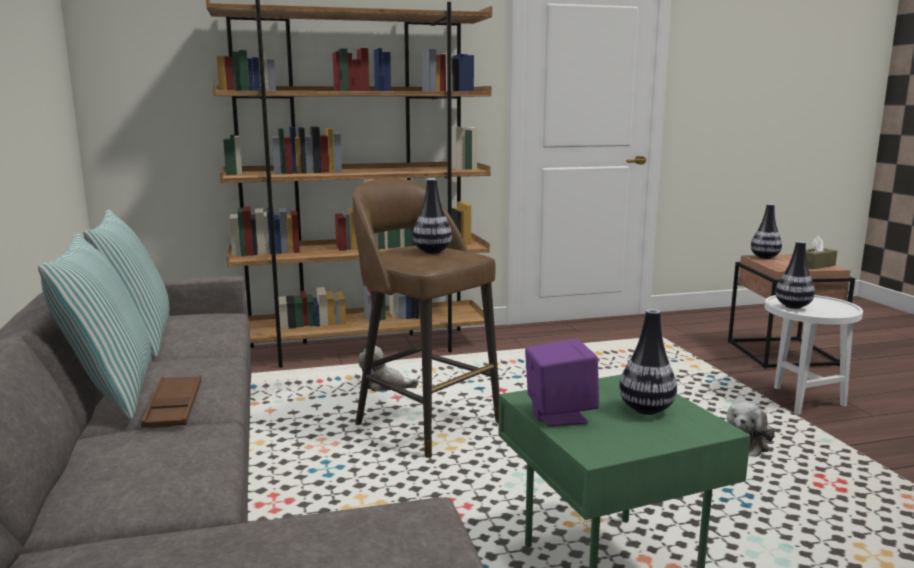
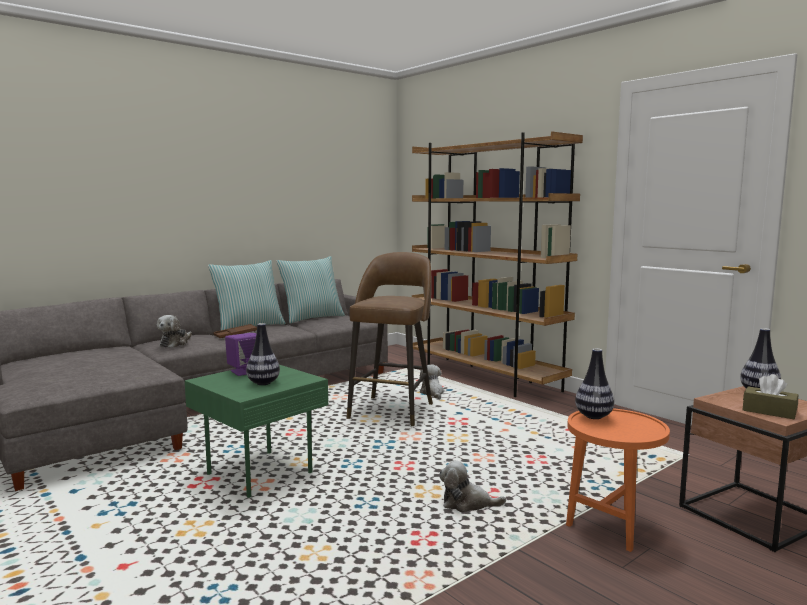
camera: 65 degrees right, 5 degrees down
(158, 476) = (175, 343): none -> plush toy
(432, 252) = (392, 299): vase -> none
(801, 399) = (611, 526): white side table -> orange side table

